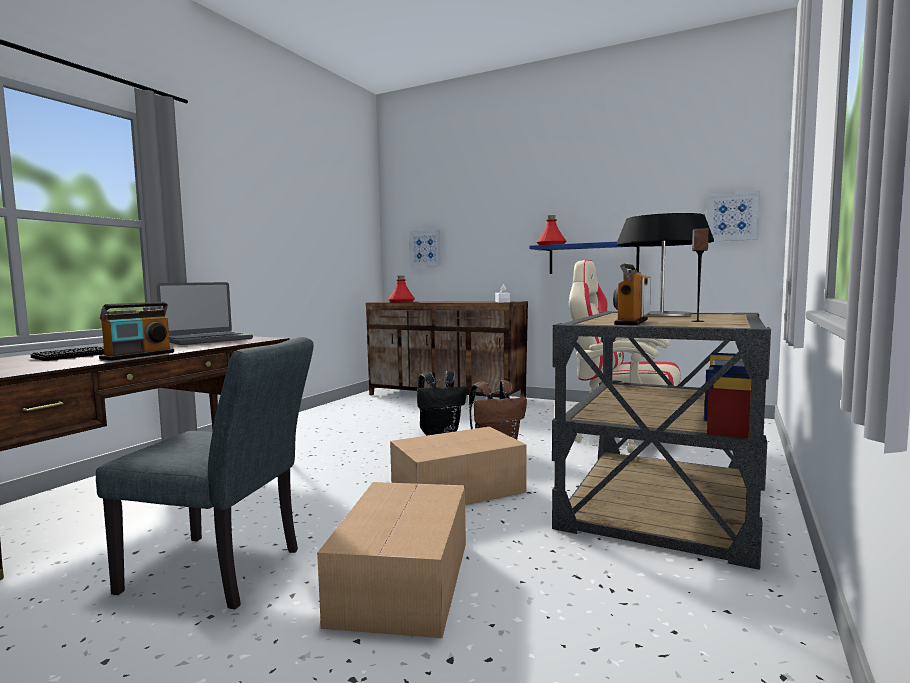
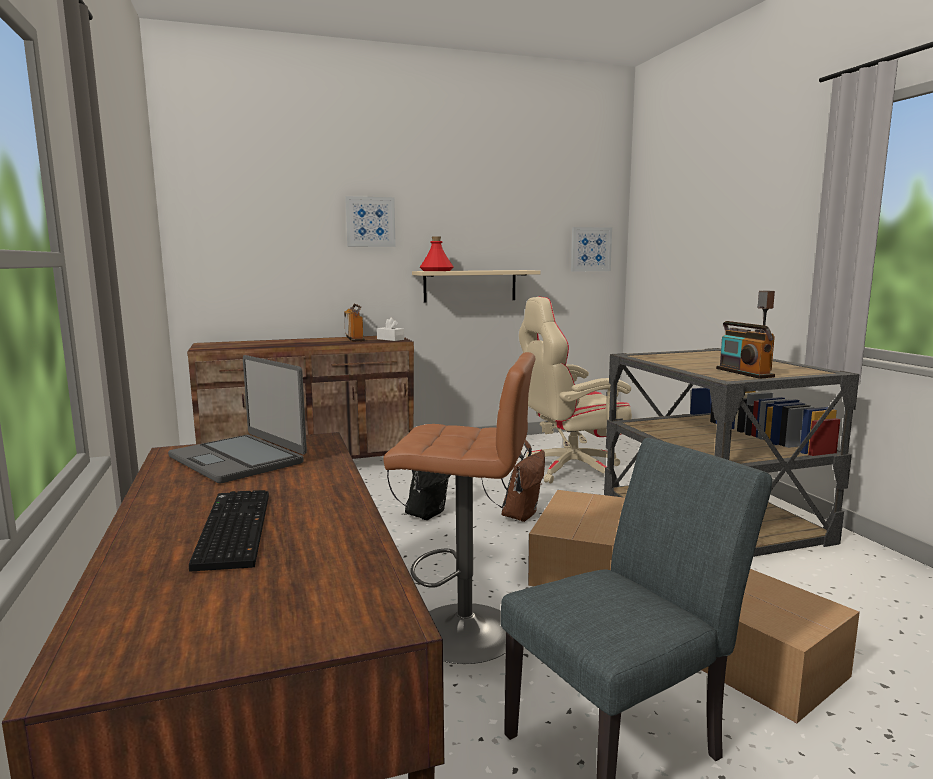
camera: 45 degrees left, 5 degrees up
(138, 355) = (345, 511): radio -> radio (355, 339)
(207, 340) = (238, 459): laptop -> laptop turned 135 degrees clockwise
(299, 493) = (466, 633): none -> brown stool
(401, 301) = (239, 346): red bottle -> none
(425, 248) = (248, 267): picture -> picture (370, 222)
(593, 259) = (470, 286): blue shelf -> beige shelf
(661, 314) = (680, 356): table lamp -> none

